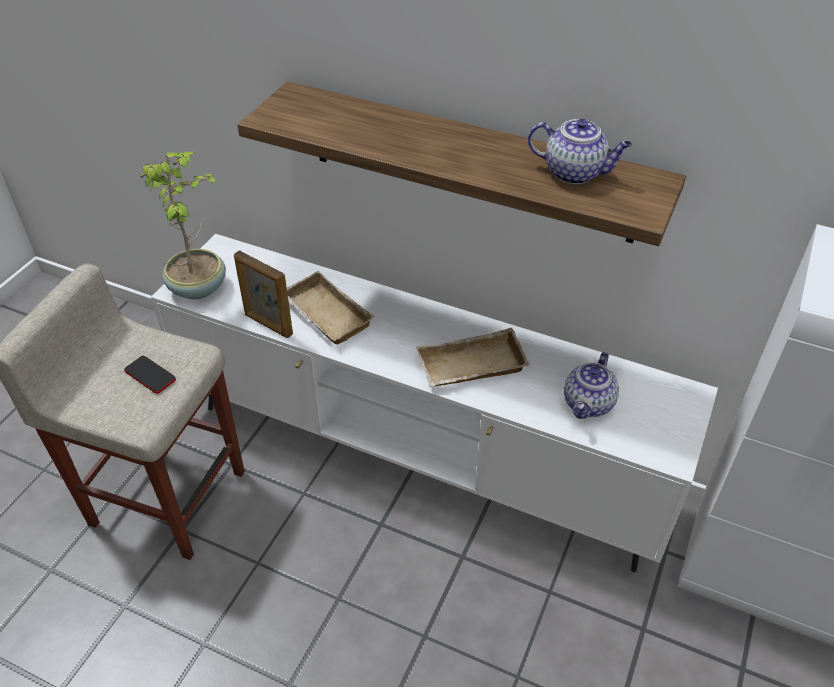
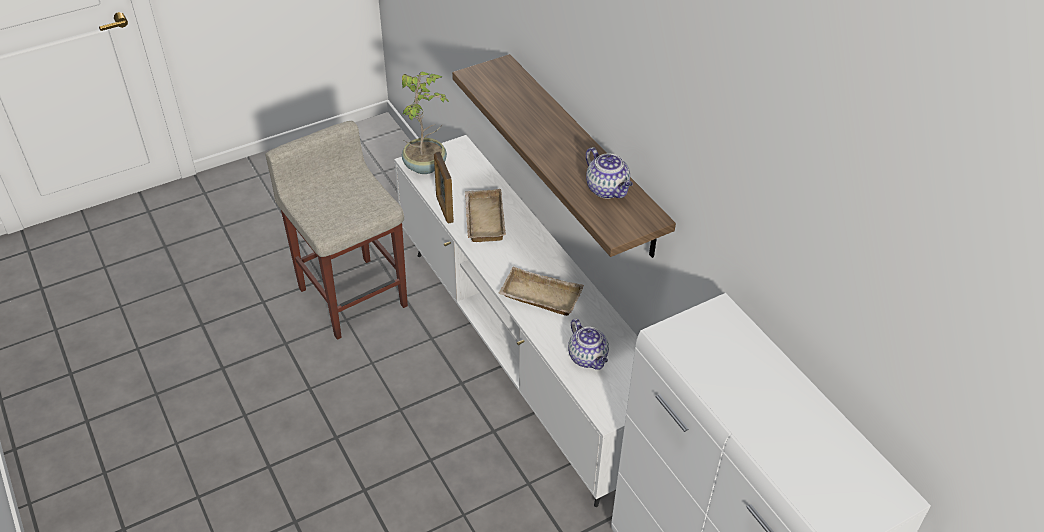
camera: 35 degrees right, 0 degrees up
(150, 375) = (351, 206): phone -> none
(588, 405) = (588, 358): teapot -> teapot turned 90 degrees counterclockwise

